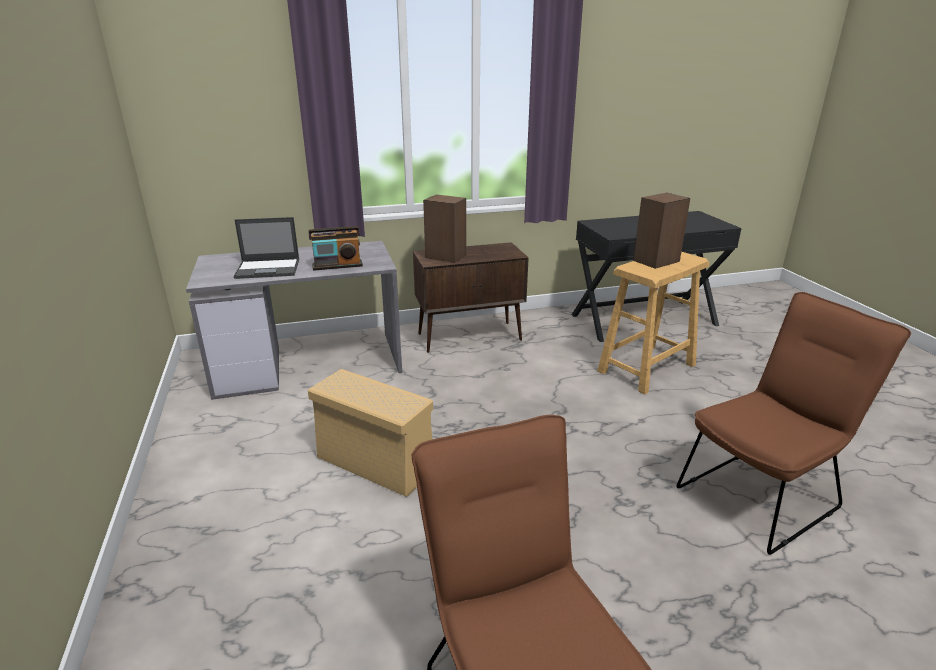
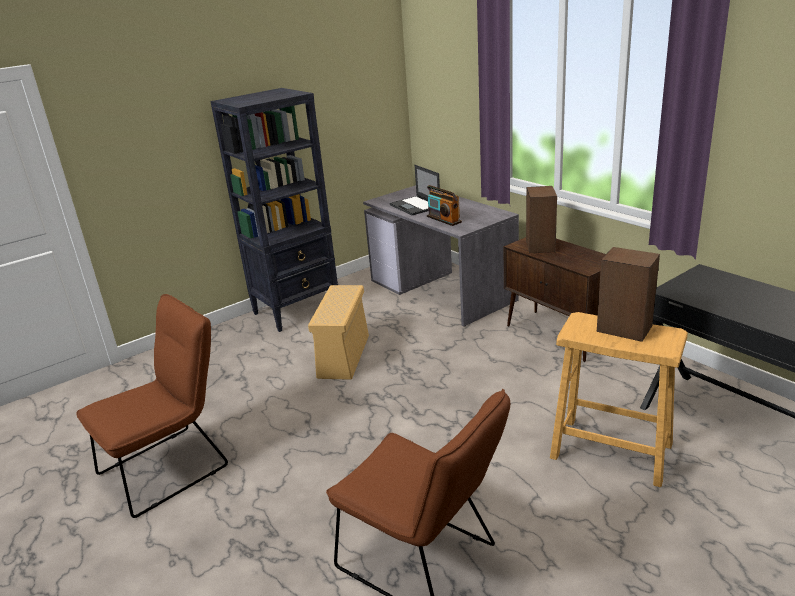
camera: 70 degrees right, 0 degrees up
(197, 478) = (297, 310): none -> black bookcase

